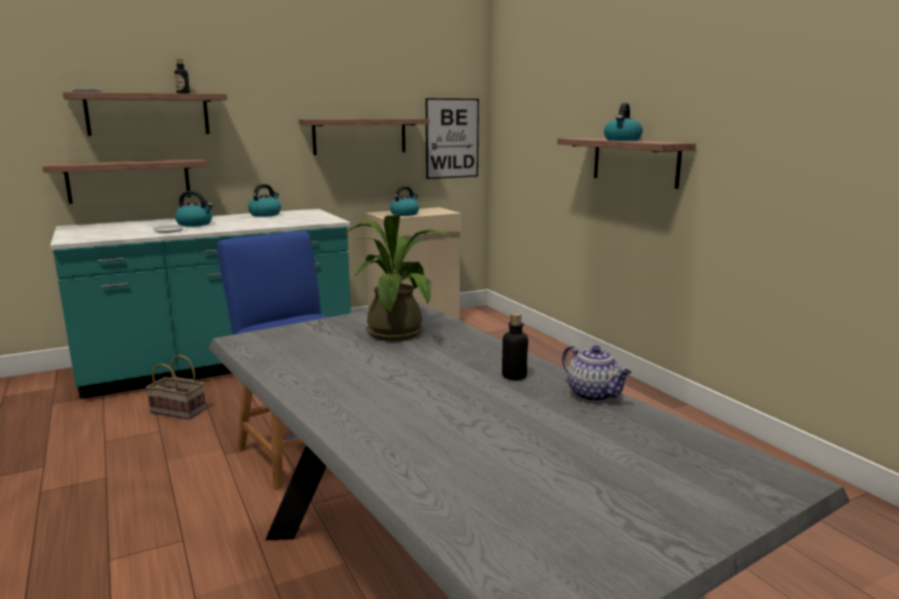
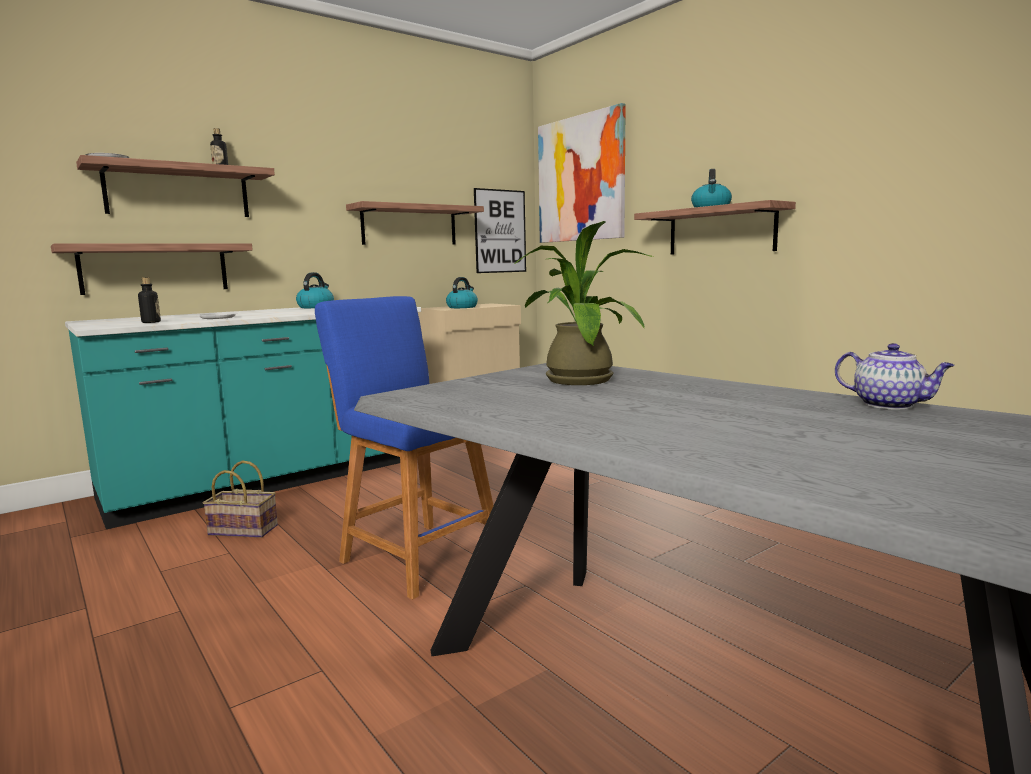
camera: 10 degrees left, 5 degrees down
(195, 224) = (243, 314): kettle -> none
(514, 376) = (773, 399): bottle -> bottle (151, 322)
(526, 92) = (580, 179): none -> picture

